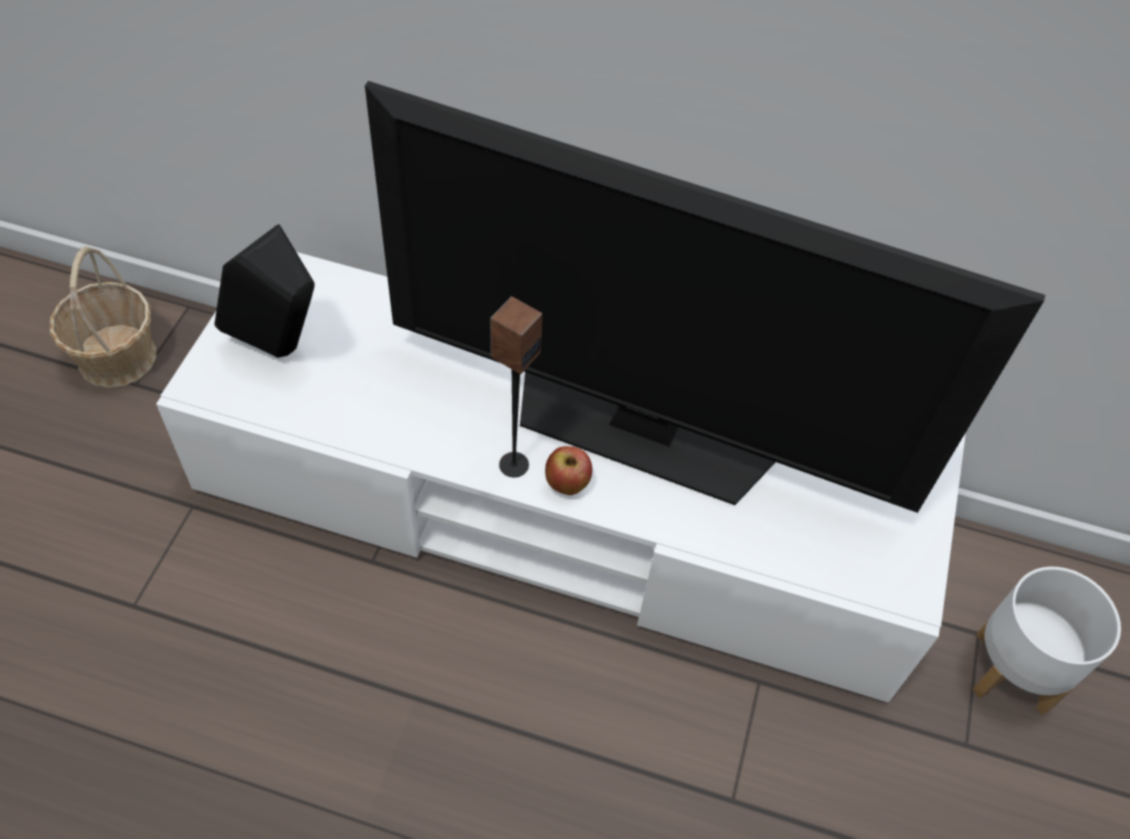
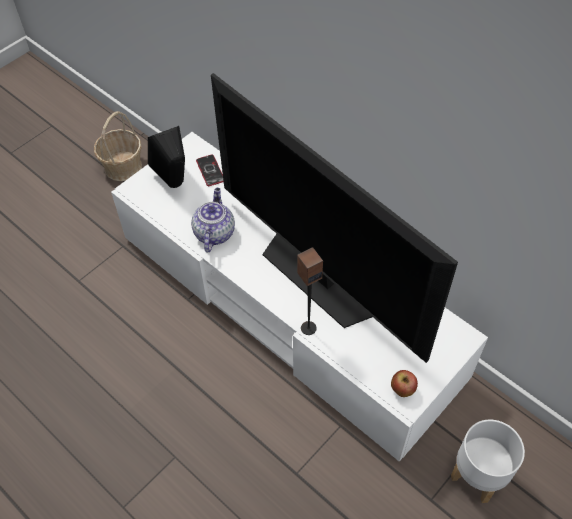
camera: 30 degrees right, 0 degrees up
(337, 304) = (210, 171): none -> phone
(407, 415) = (214, 233): none -> teapot
(513, 464) = (249, 271): speaker -> speaker (308, 328)
(567, 485) = (269, 290): apple -> apple (402, 390)

